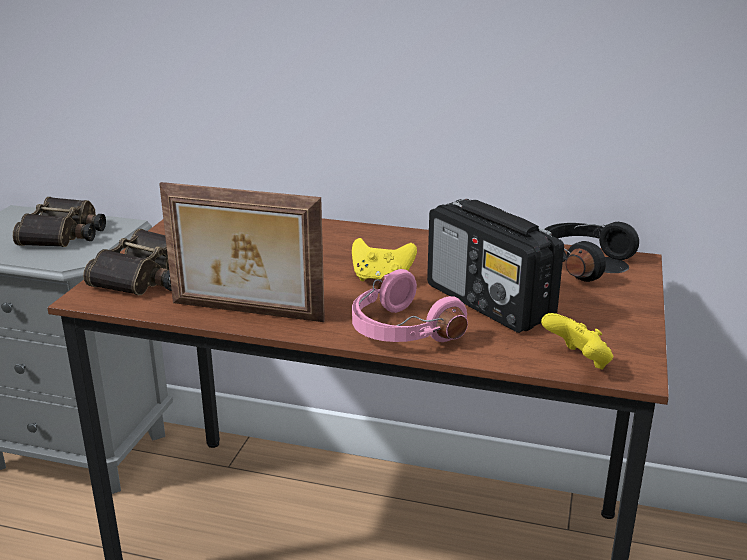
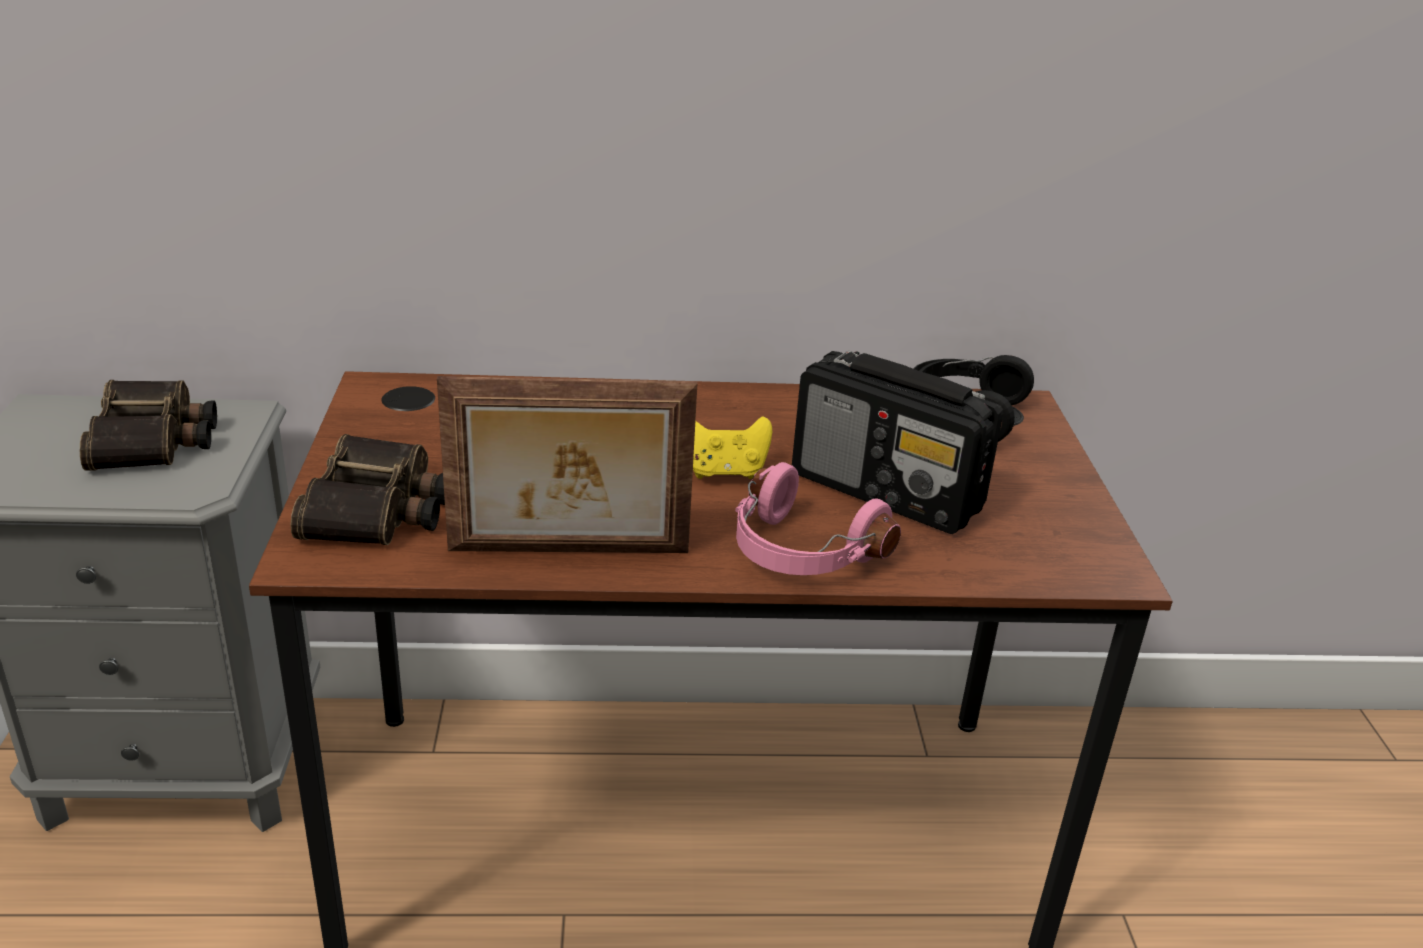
camera: 20 degrees left, 5 degrees up
(578, 361) = (1045, 566): yellow game controller -> none

